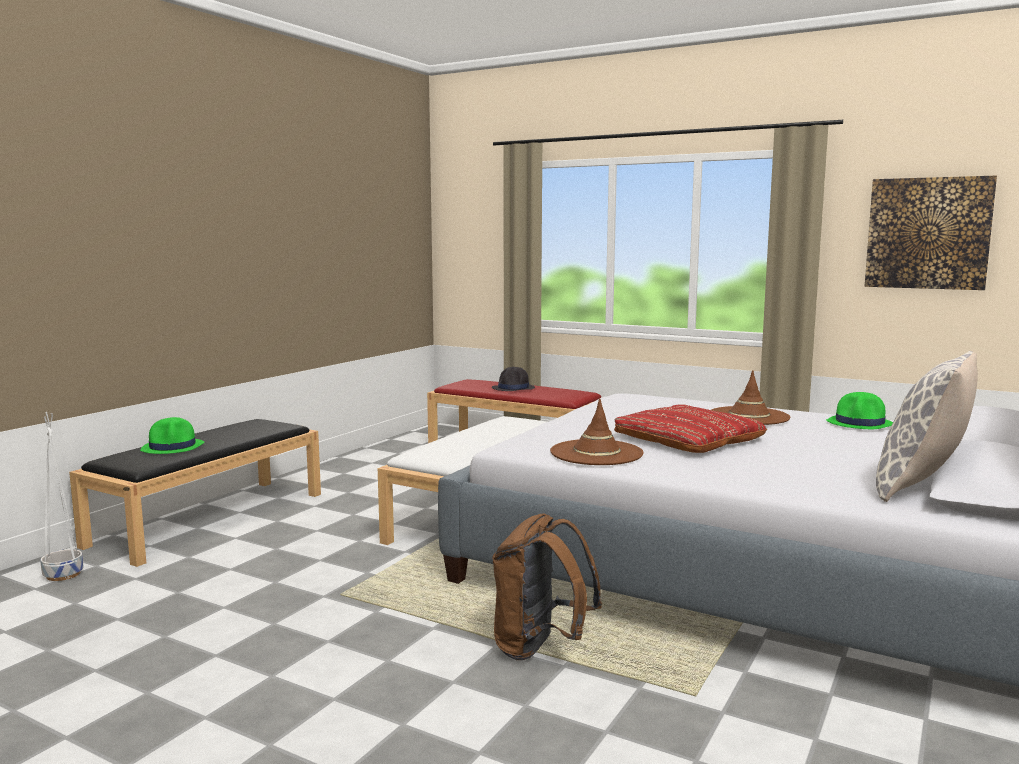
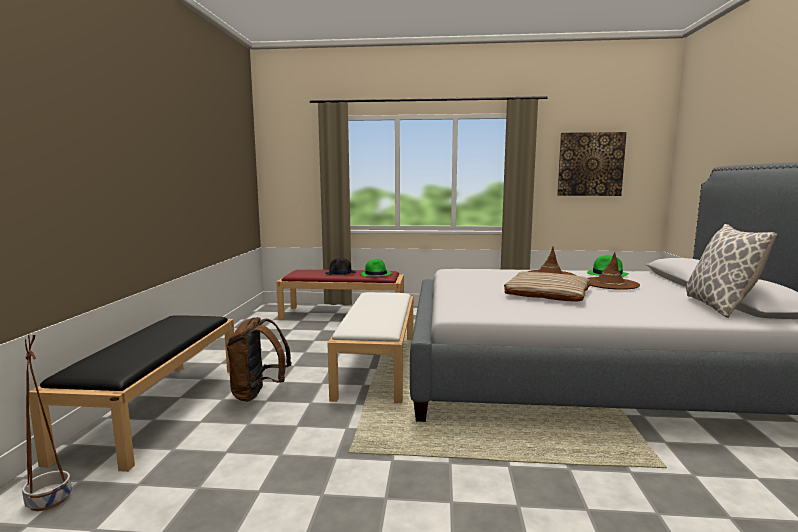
camera: 25 degrees left, 0 degrees up
(63, 575) = (49, 500): white planter -> brown planter
(173, 447) = (128, 351): green hat -> green hat (376, 274)
(540, 648) = (538, 459): brown backpack -> brown backpack (258, 393)
(596, 453) = (518, 309): brown hat -> brown hat (610, 284)
(688, 439) = (548, 293): red pillow -> beige pillow

